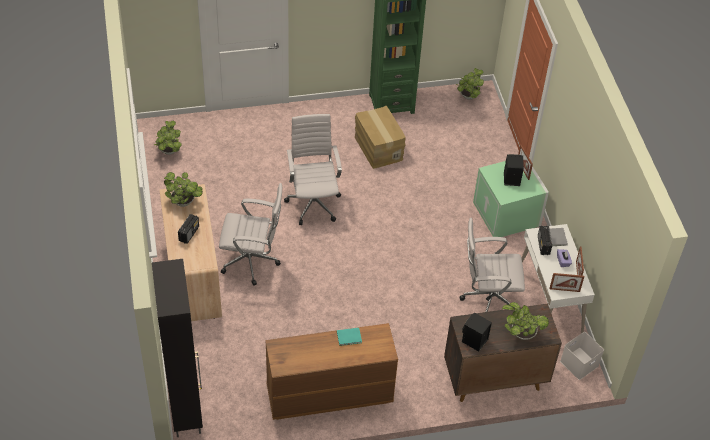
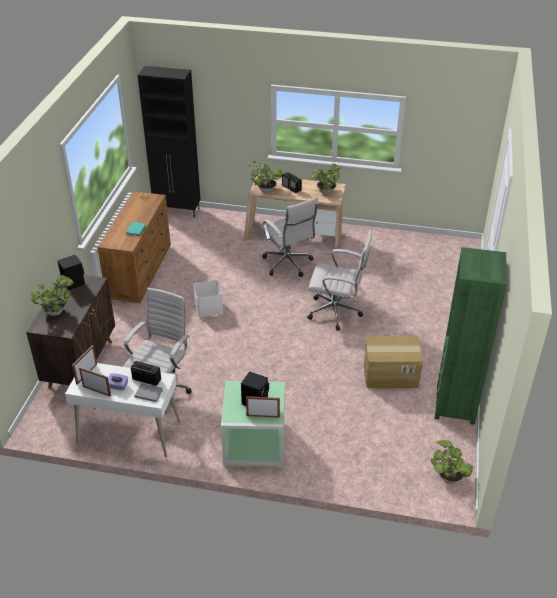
camera: 115 degrees right, 10 degrees down
(169, 152) = (433, 248): potted plant -> potted plant (265, 189)
(252, 262) = (288, 265): white office chair -> white office chair turned 60 degrees counterclockwise
(579, 362) = (50, 426): white storage box -> white storage box (209, 308)

